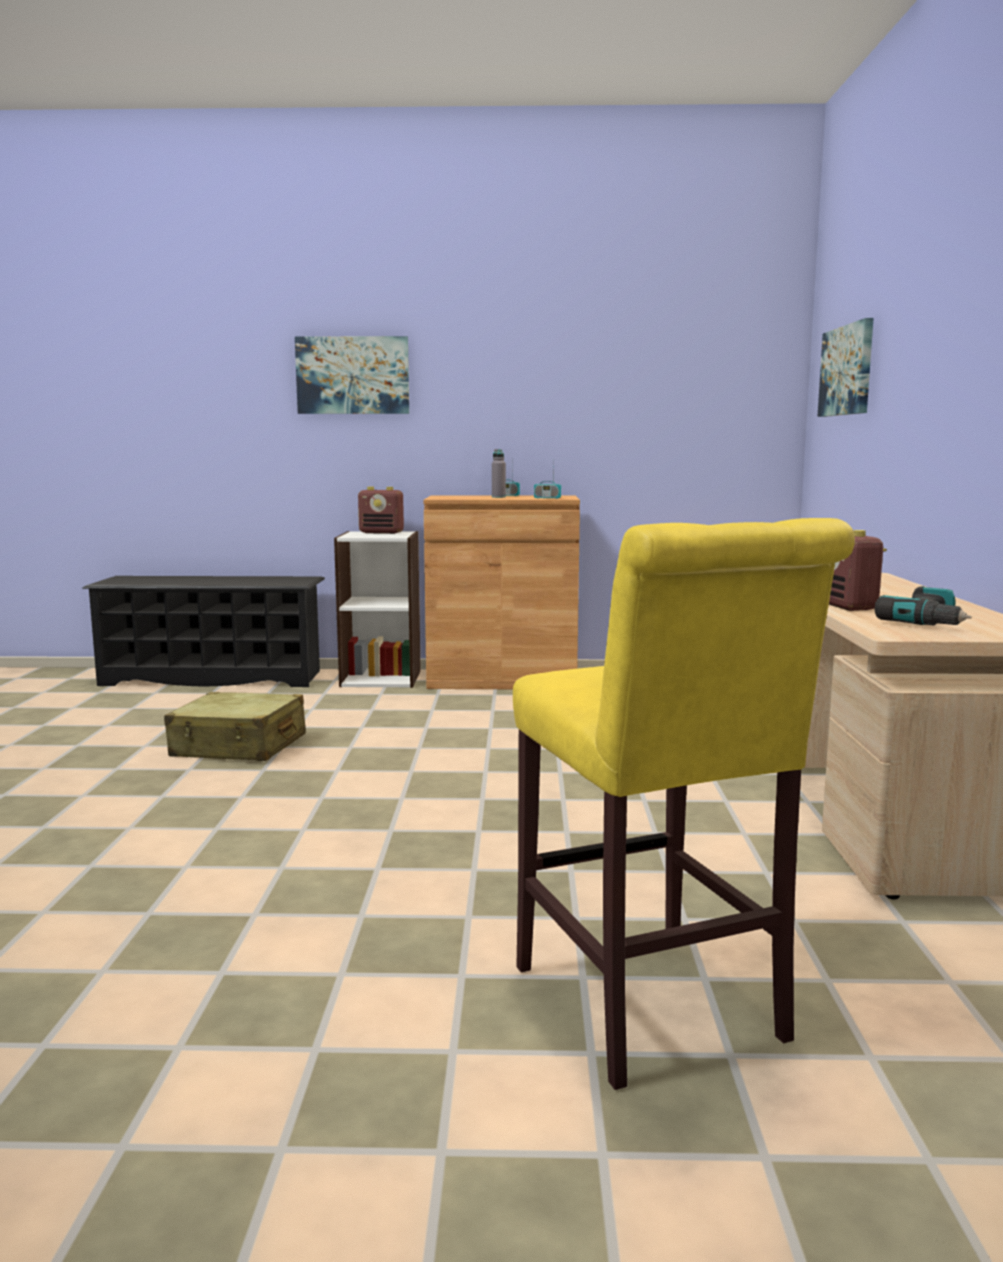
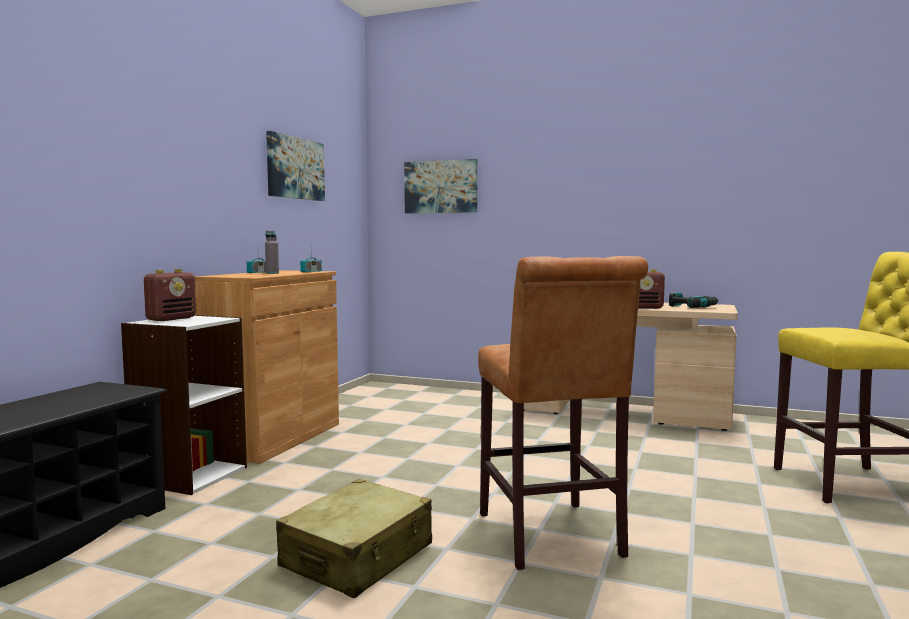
camera: 70 degrees left, 5 degrees down
(299, 804) = (552, 539): none -> brown stool
(353, 375) = (115, 145): picture -> picture (295, 168)

